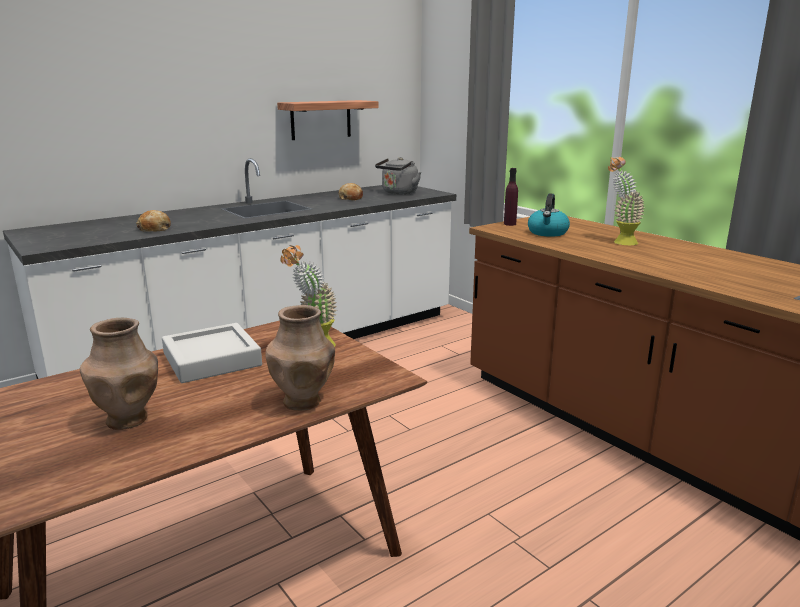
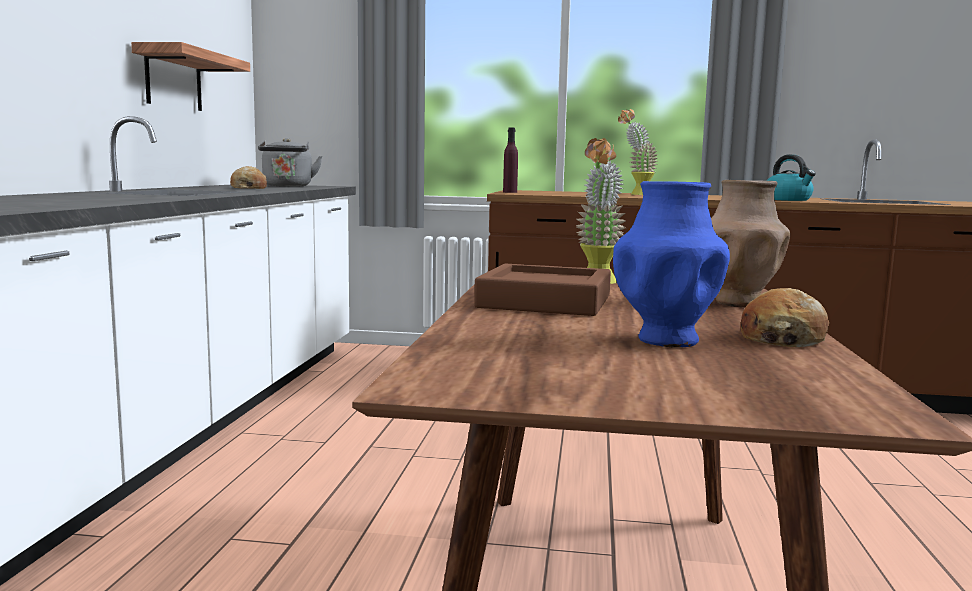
camera: 45 degrees left, 10 degrees down
(128, 419) = (667, 340): brown vase -> blue vase
(154, 229) = (90, 201): bread -> bread (781, 338)
(212, 359) = (545, 302): grey tray -> brown tray
(547, 233) = (565, 193): kettle -> kettle (788, 200)

